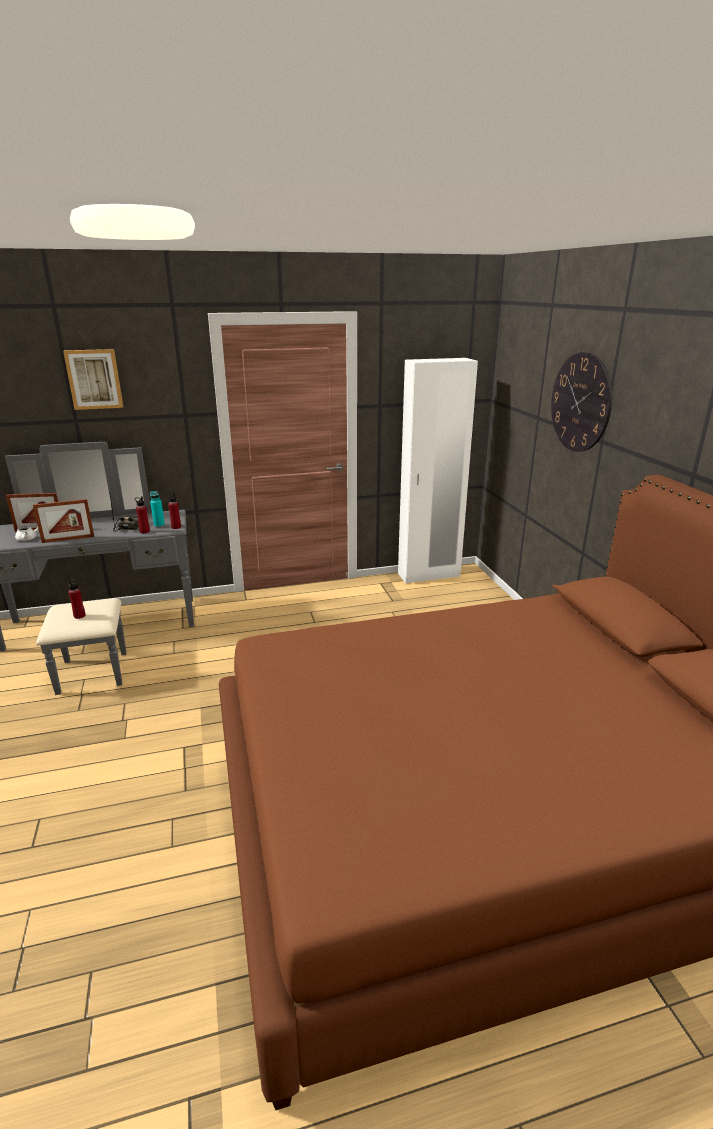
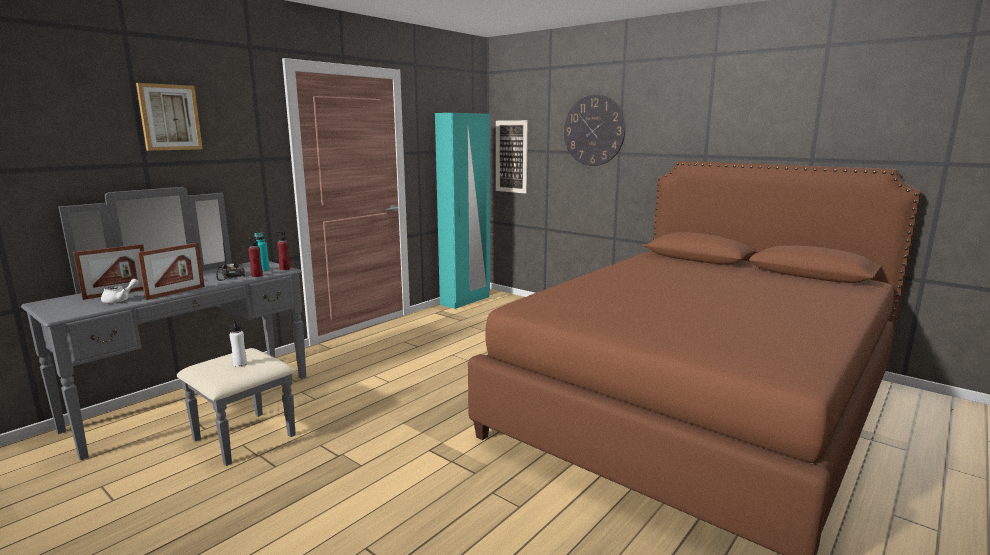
camera: 35 degrees left, 10 degrees down
(79, 616) = (240, 364): red bottle -> white bottle
(429, 575) = (465, 301): white wardrobe -> turquoise wardrobe
(506, 415) = (511, 156): none -> picture

